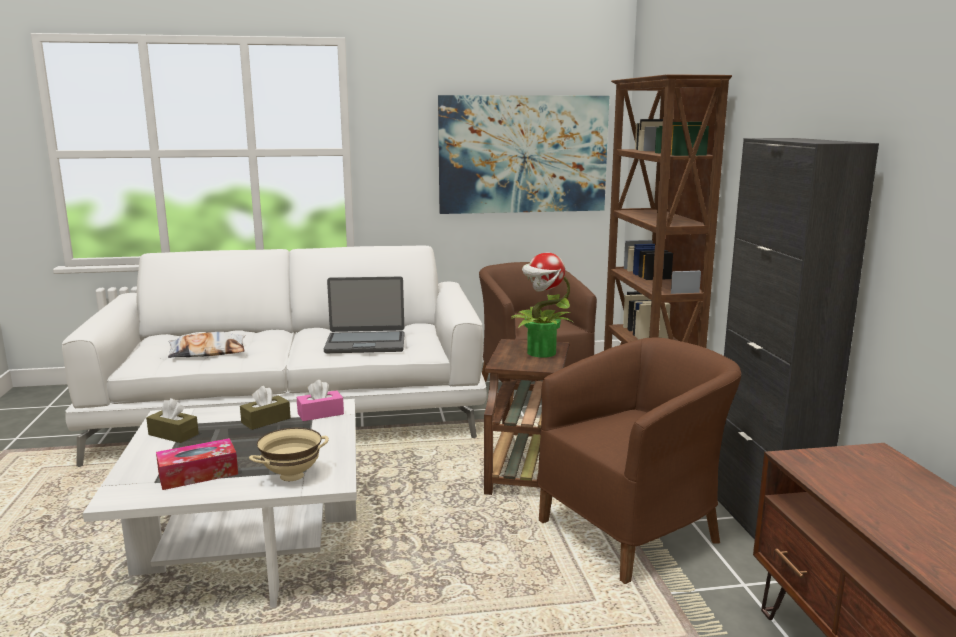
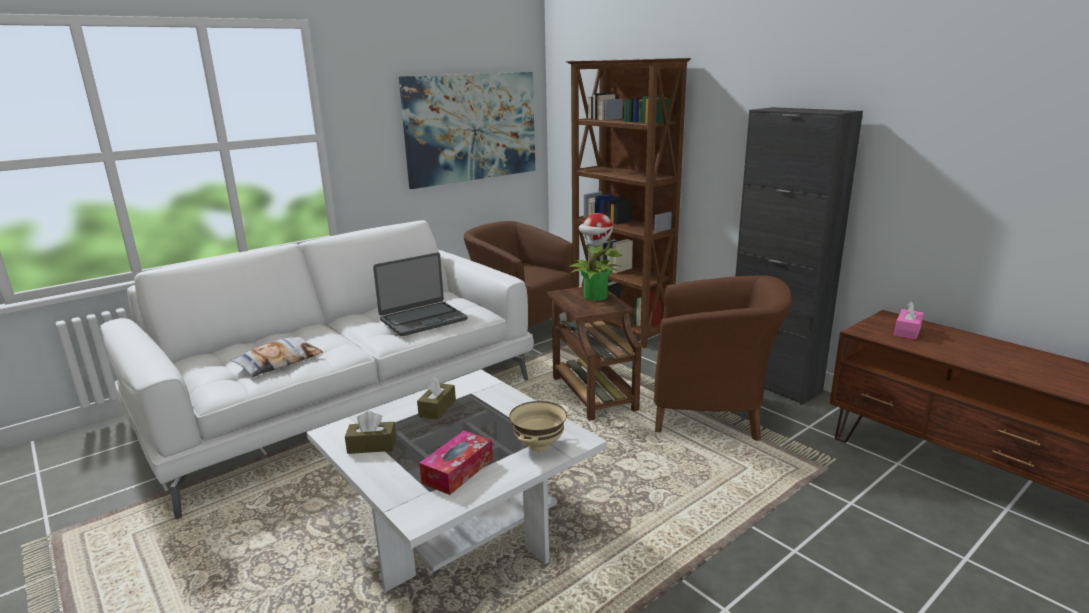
camera: 30 degrees left, 5 degrees up
(320, 414) = (475, 389): pink tissue box -> pink tissue box (907, 331)
(634, 529) = (712, 413): brown armchair -> brown armchair turned 75 degrees clockwise

